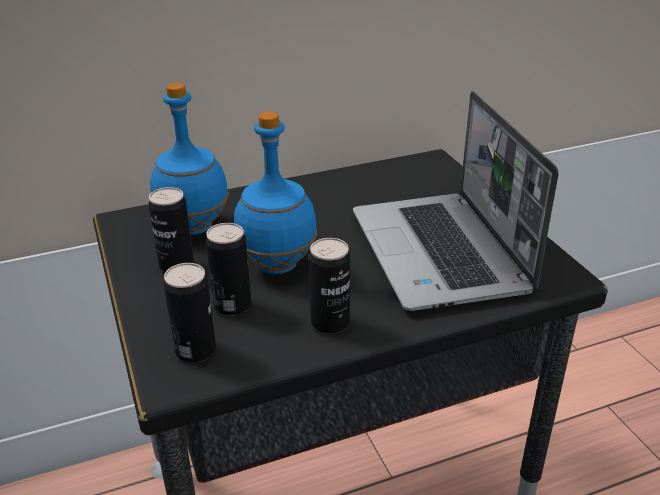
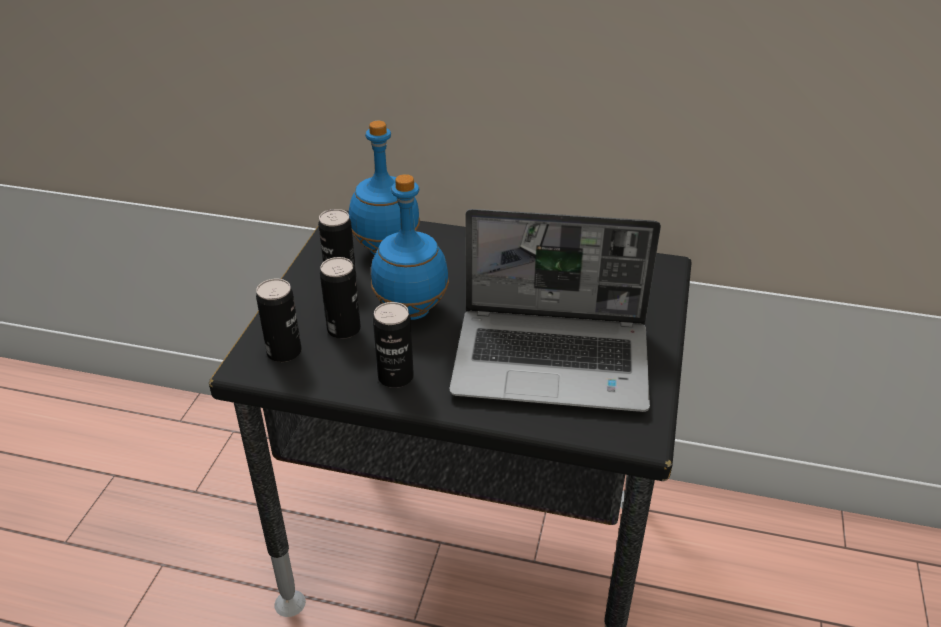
camera: 35 degrees right, 5 degrees up
(441, 253) = (554, 361): laptop -> laptop turned 105 degrees counterclockwise

